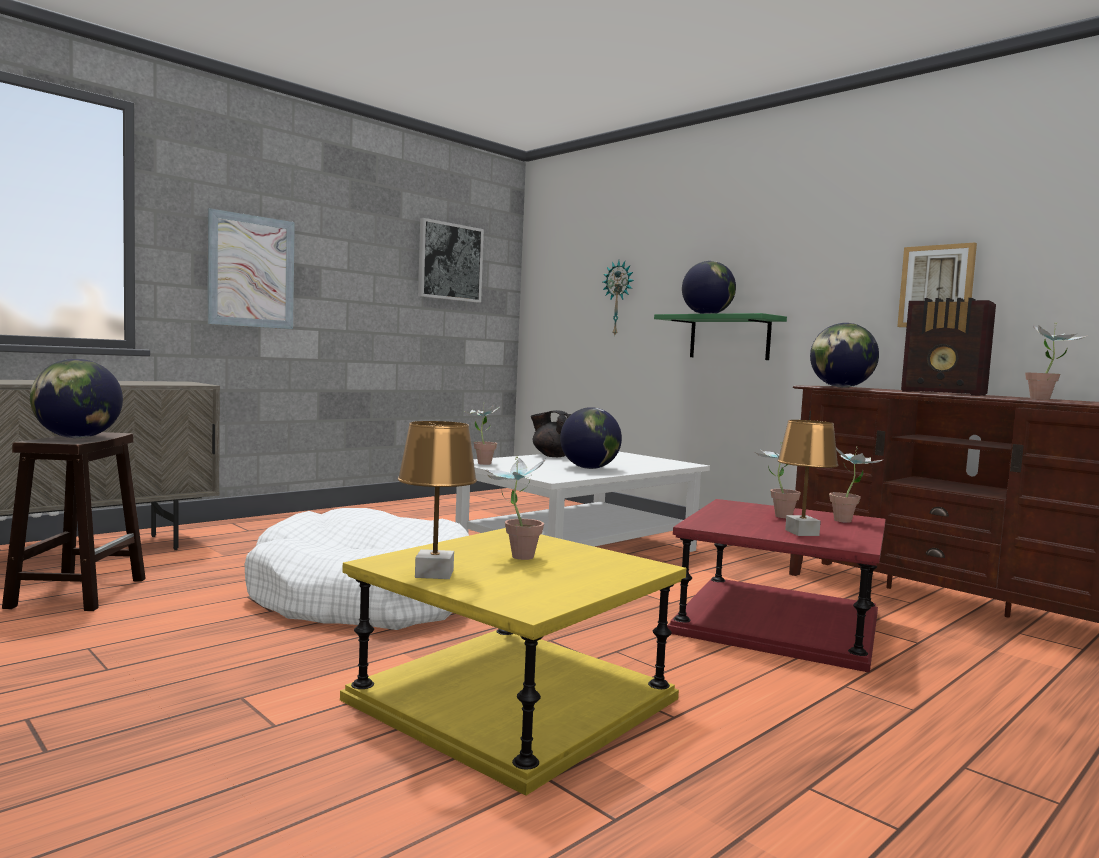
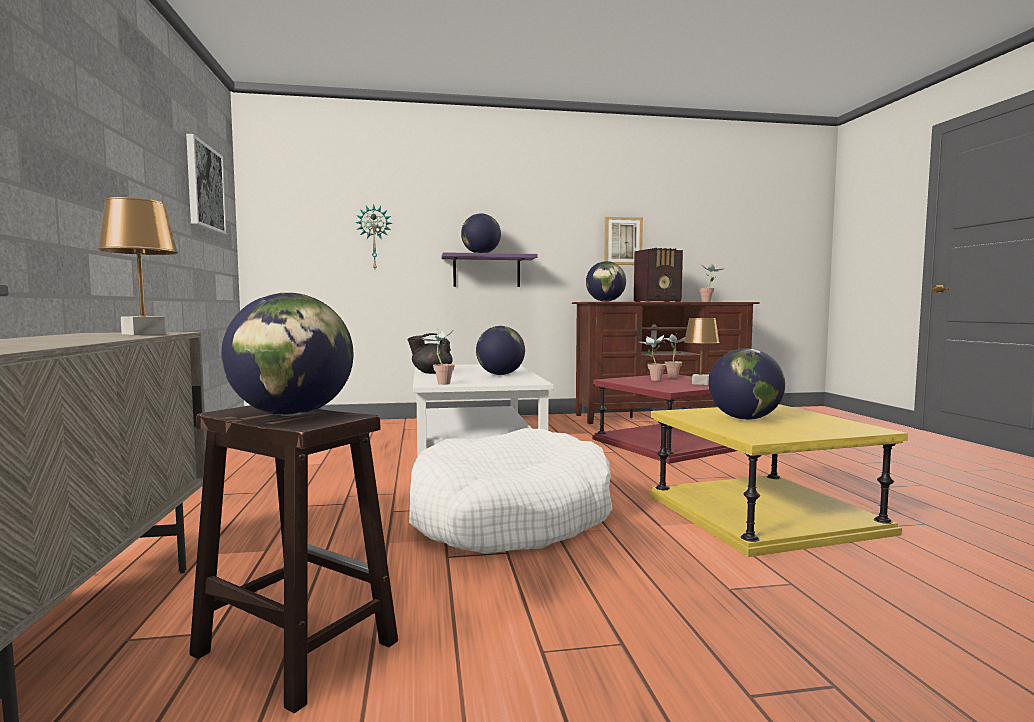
camera: 55 degrees left, 0 degrees up
(251, 271) = (79, 172): picture -> none
(435, 574) = (792, 433): brown table lamp -> brown table lamp (144, 334)
(514, 556) = (745, 418): potted plant -> globe
(729, 337) = (486, 271): green shelf -> purple shelf

